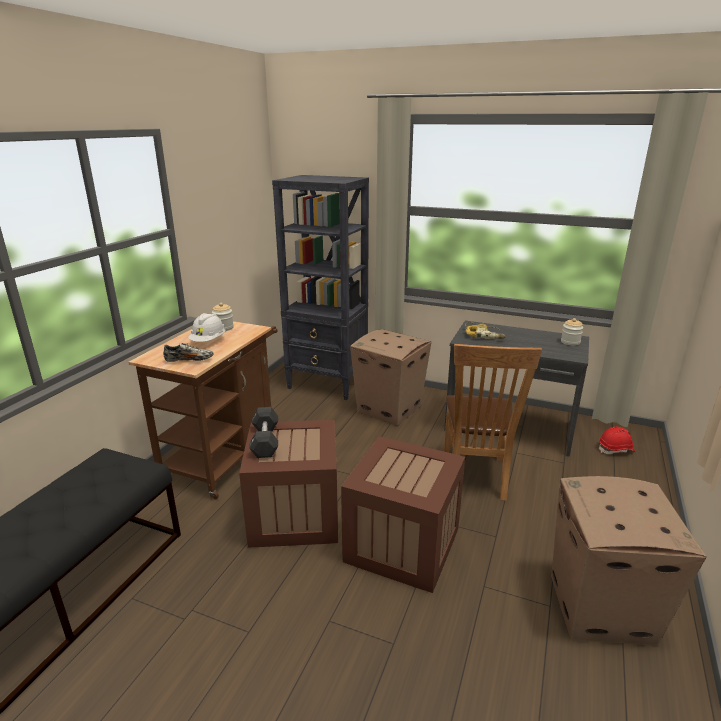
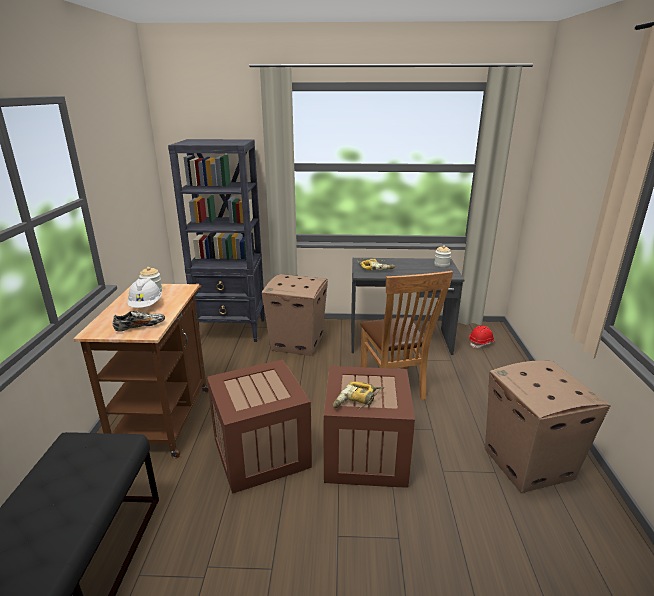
camera: 20 degrees left, 0 degrees up
(265, 441) = (231, 390): black dumbbell -> none
(385, 479) = (357, 401): none -> power drill

